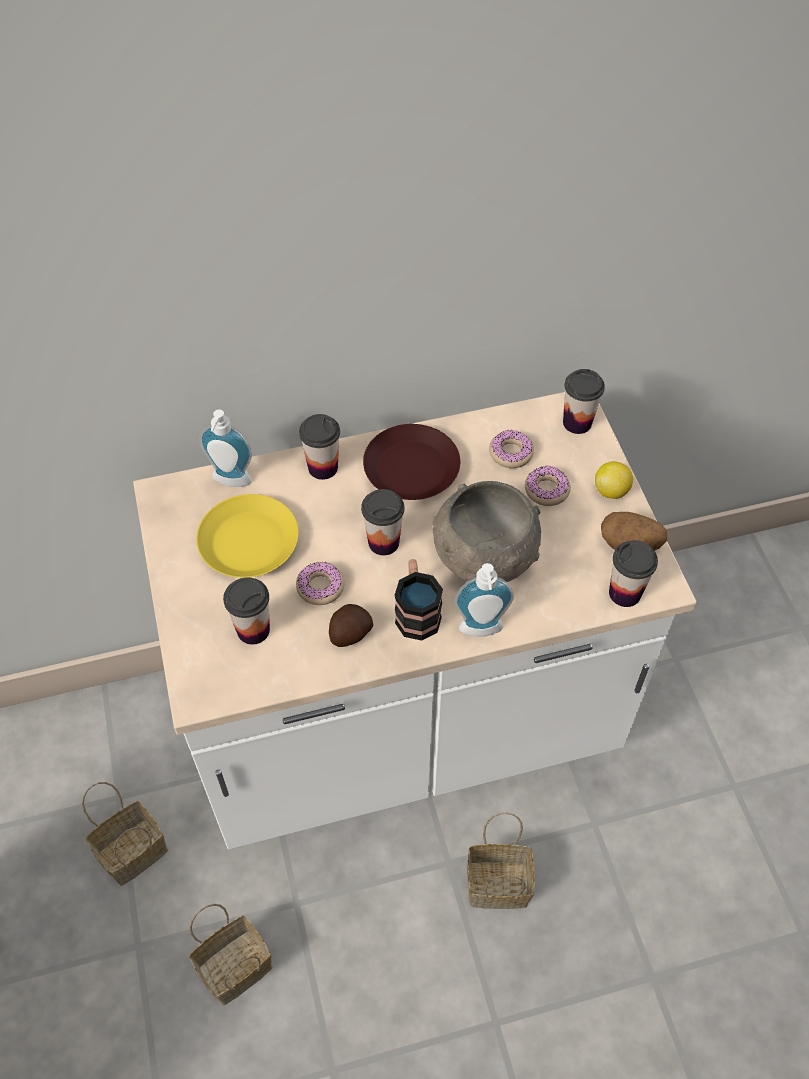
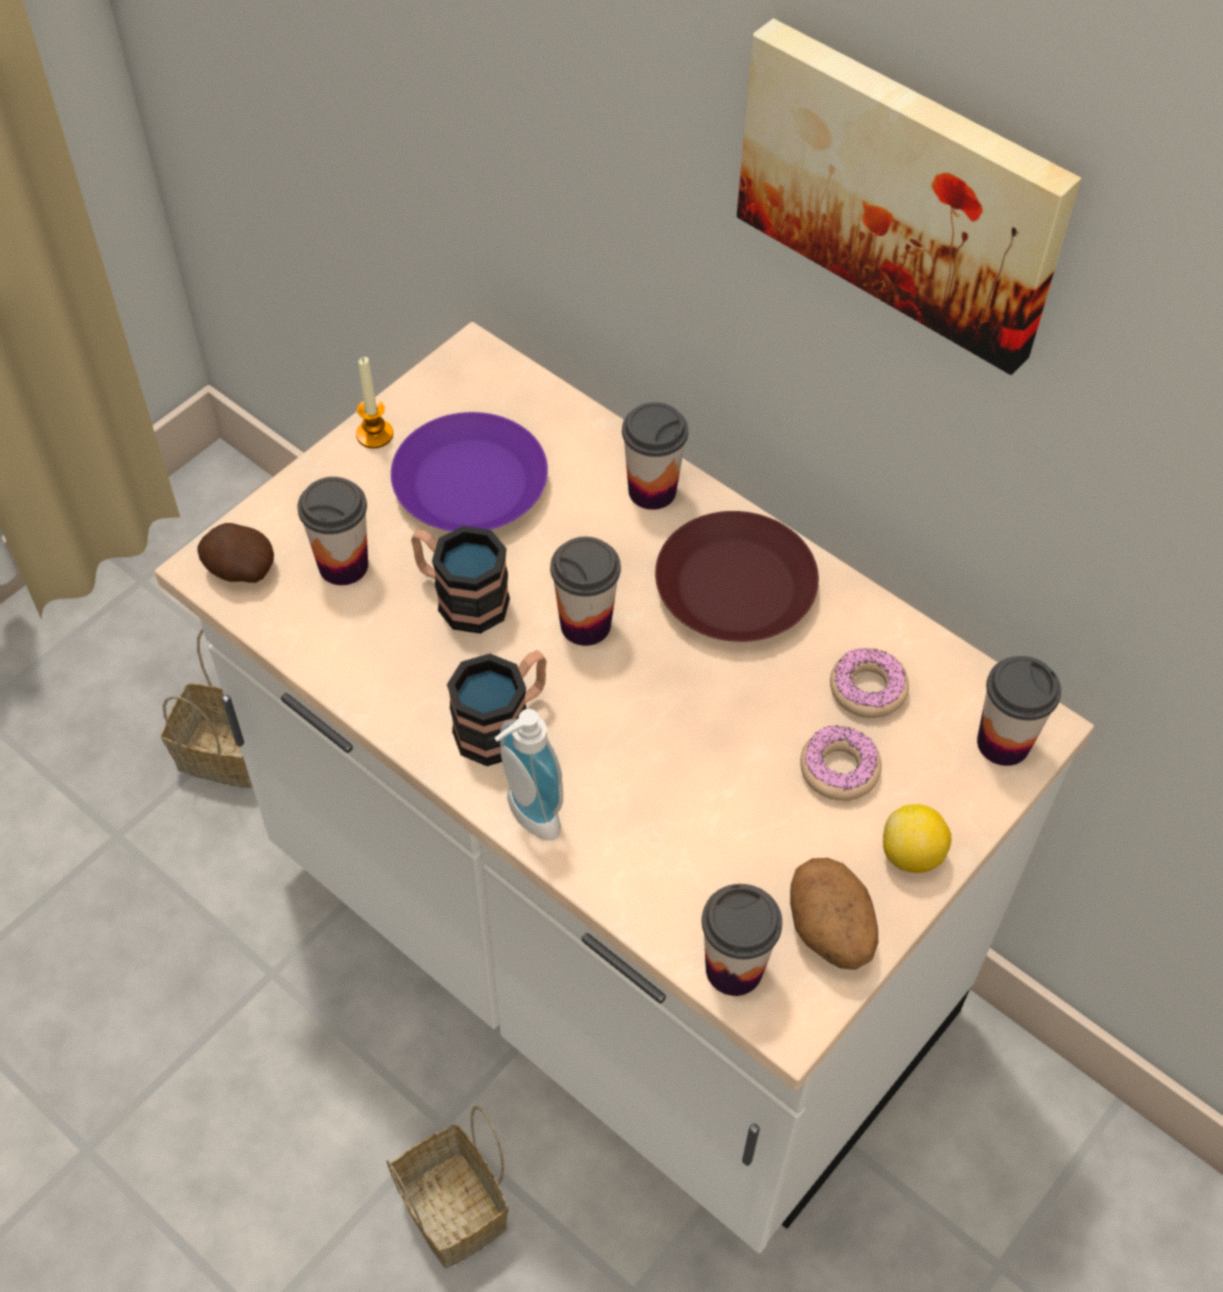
camera: 55 degrees right, 0 degrees up
(173, 568) = (374, 434): none -> candle
(230, 482) = (547, 412): soap dispenser -> none
(234, 970) = (147, 958): basket -> none
(249, 543) = (469, 485): yellow plate -> purple plate
(320, 587) = (460, 597): donut -> mug
(349, 634) = (411, 669): potato -> potato (239, 570)
(415, 200) = (903, 190): none -> picture
(484, 557) = (655, 754): grey bowl -> none

